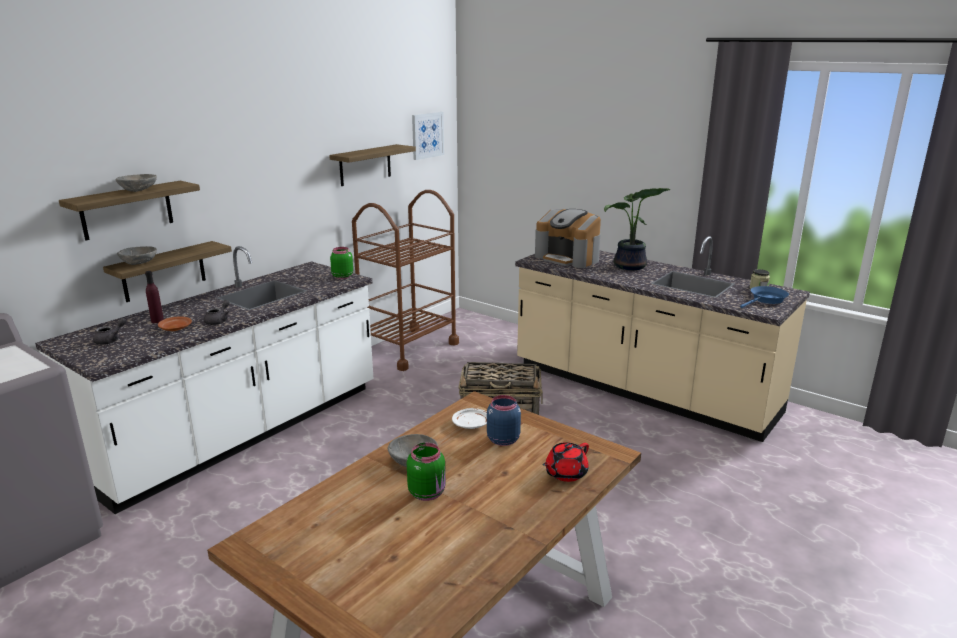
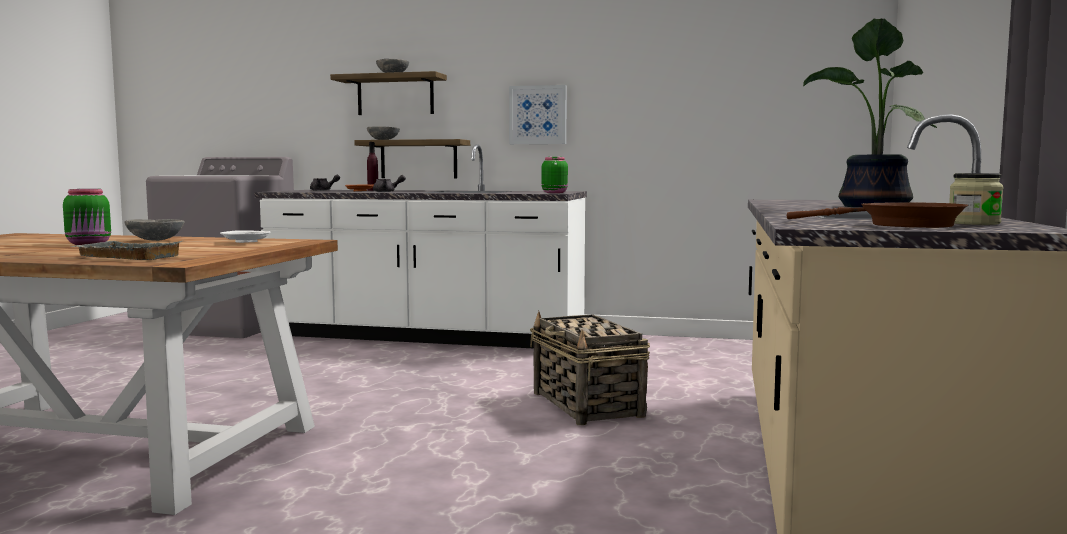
camera: 65 degrees right, 15 degrees down
(365, 165) = (690, 87): shelf -> none
(408, 348) = (700, 347): brown cart -> none
(427, 135) = (819, 57): picture -> picture (538, 115)
(502, 440) = (210, 247): blue jar -> none
(565, 473) = (124, 257): red teapot -> grey tray
(568, 258) = (826, 201): coffee machine -> none
(766, 300) = (901, 225): blue frying pan -> brown frying pan

